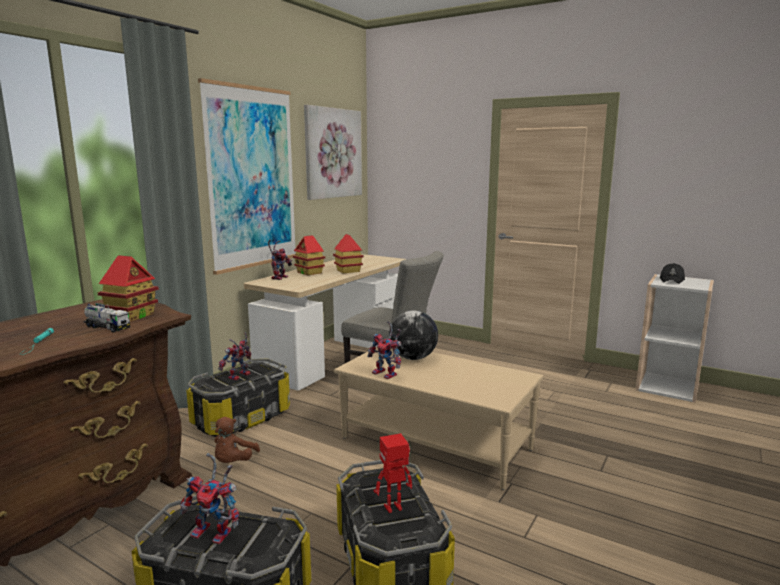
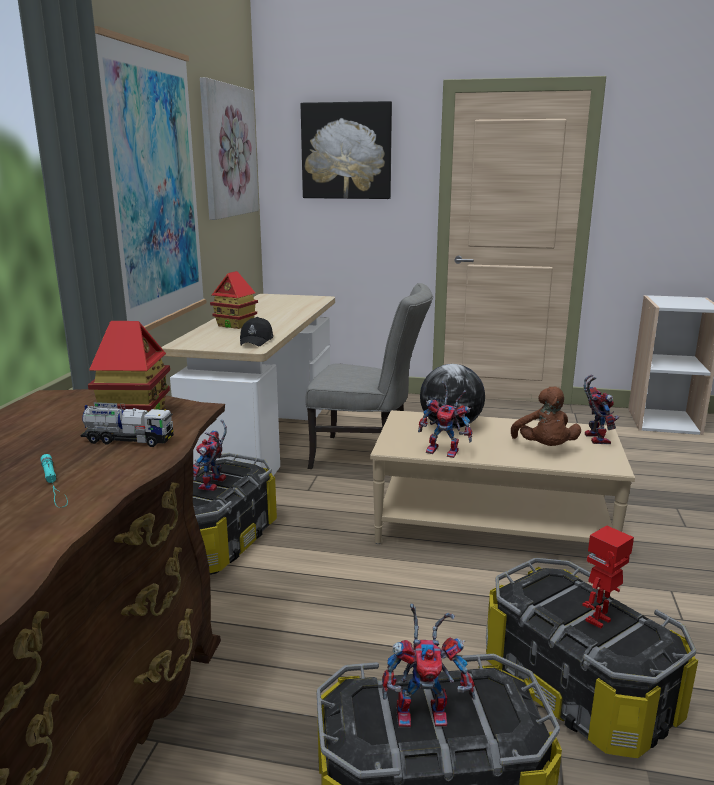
camera: 20 degrees left, 5 degrees up
(233, 462) = (261, 607): brown plush toy -> brown plush toy (544, 448)
(279, 277) = (203, 335): toy robot -> toy robot (593, 438)
(348, 271) = (285, 318): toy house -> none
(424, 153) = (346, 151): none -> picture
(672, 280) = (671, 301): black cap -> black cap (257, 340)

